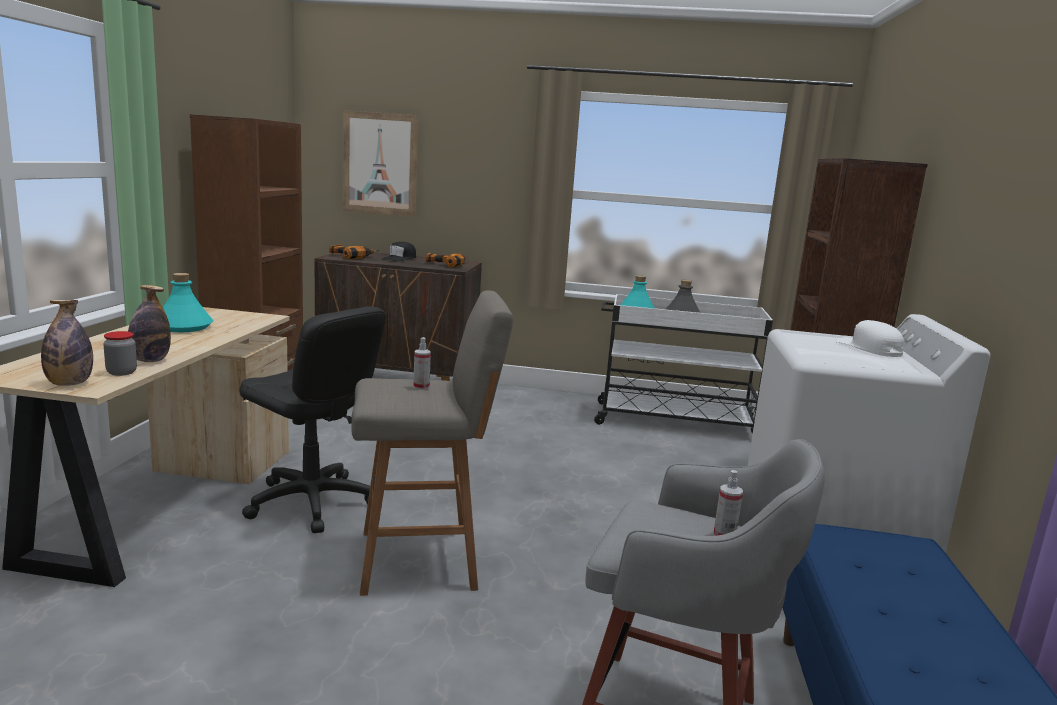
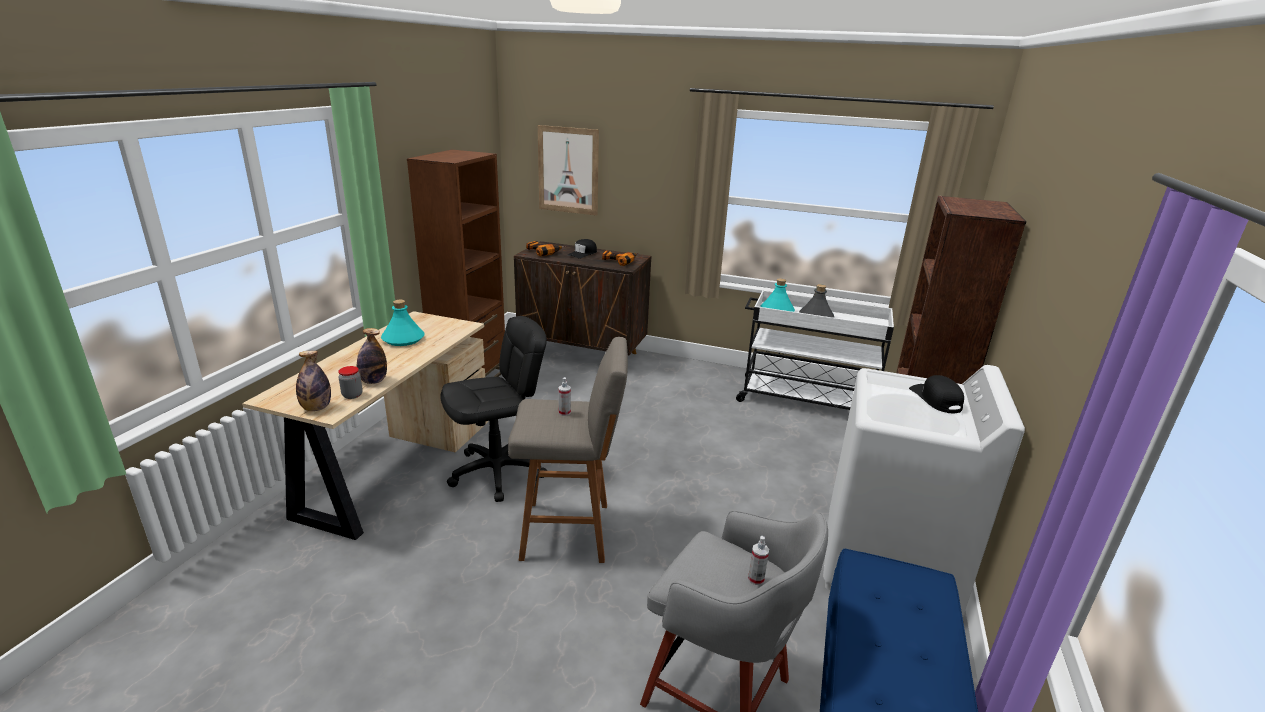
camera: 10 degrees right, 10 degrees up
(311, 502) = (497, 472): black office chair -> black office chair turned 75 degrees counterclockwise
(868, 348) = (936, 399): white cap -> black cap

